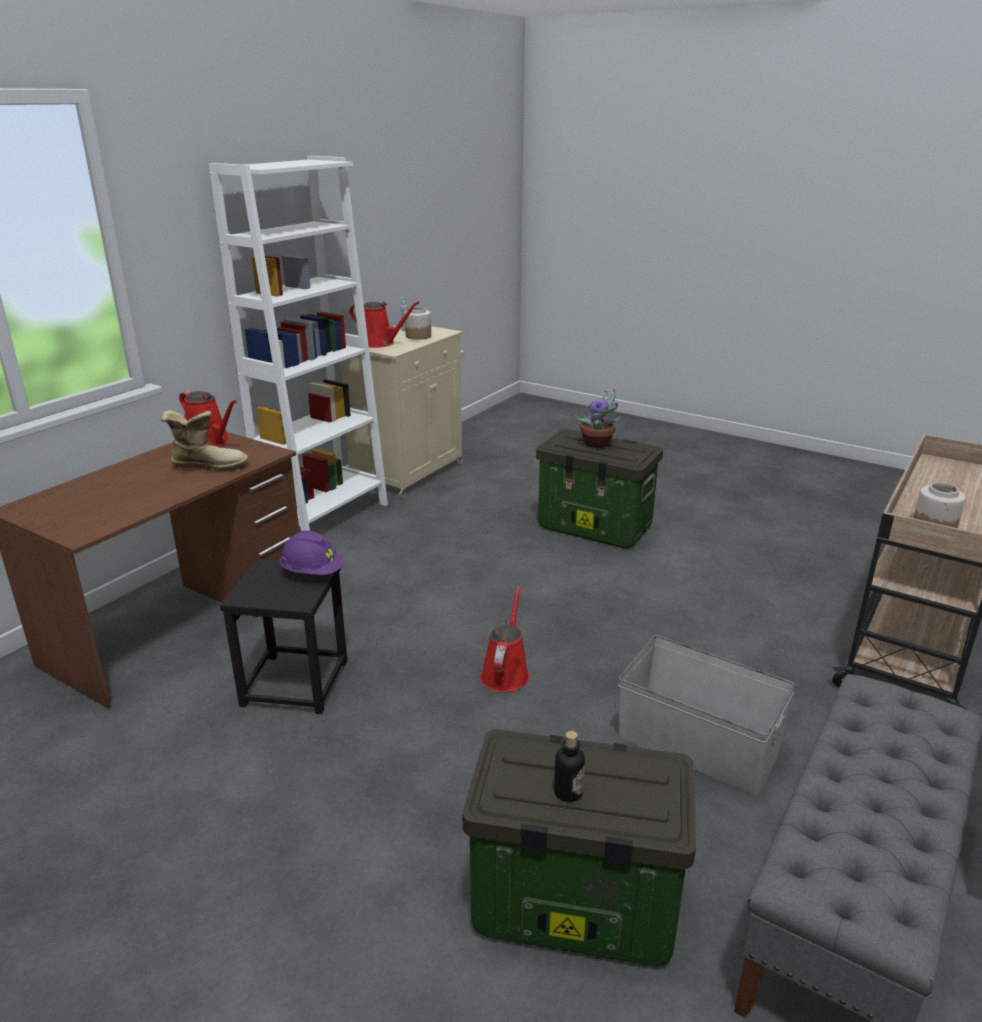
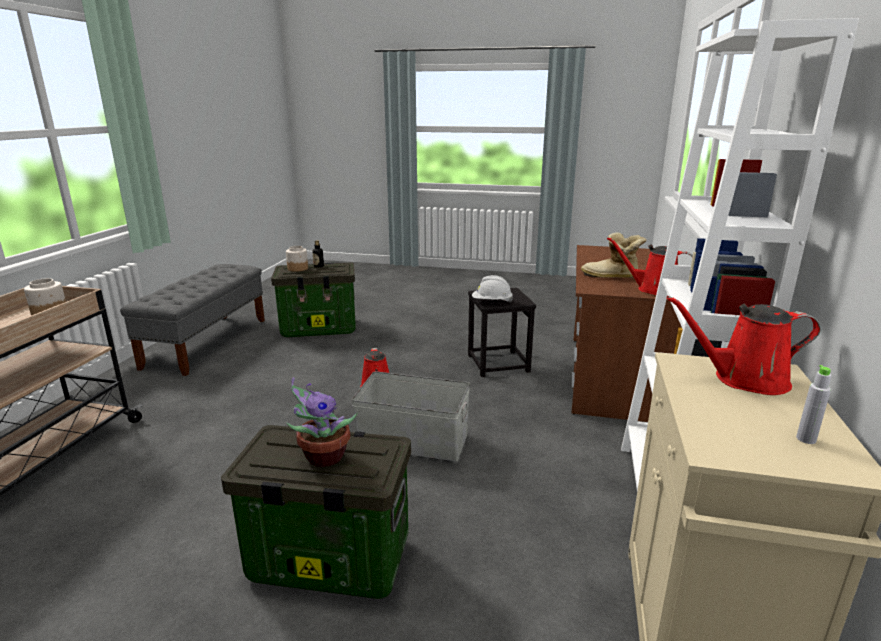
camera: 160 degrees right, 5 degrees down
(208, 465) = (611, 277): boot -> boot turned 45 degrees clockwise
(312, 572) = (491, 302): purple hard hat -> white hard hat
(418, 336) = (731, 417): jar -> jar (298, 268)
(697, 744) = (255, 376): grey storage box -> grey storage box (413, 441)

